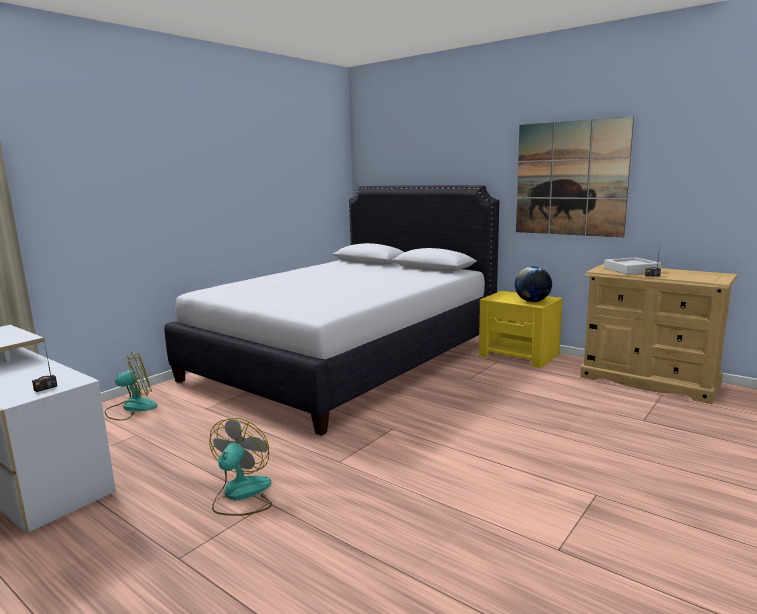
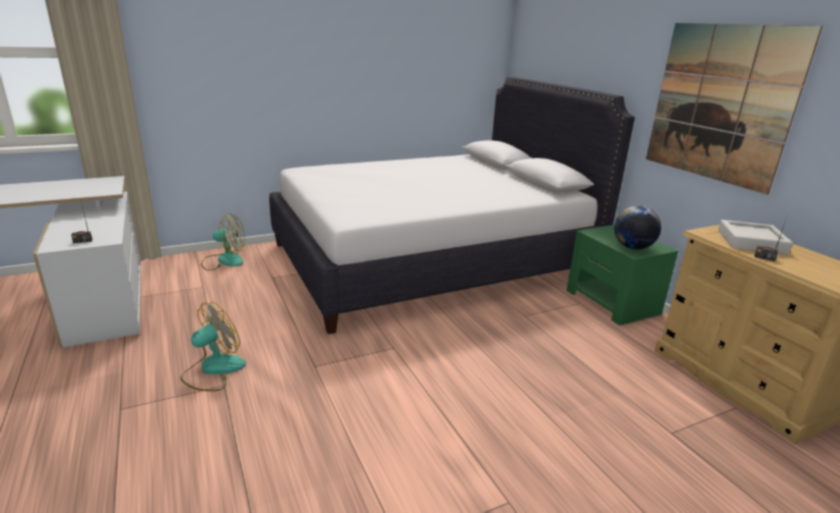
camera: 25 degrees right, 10 degrees up
(519, 355) = (612, 302): yellow nightstand -> green nightstand

